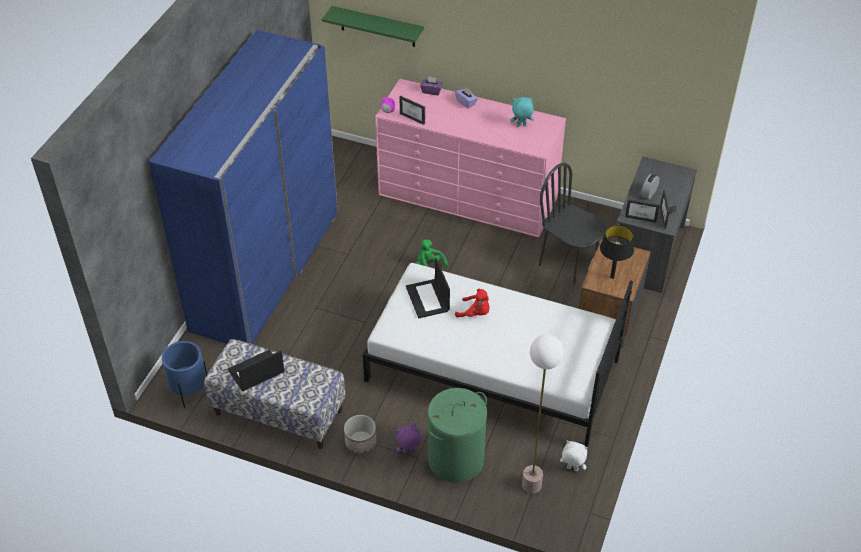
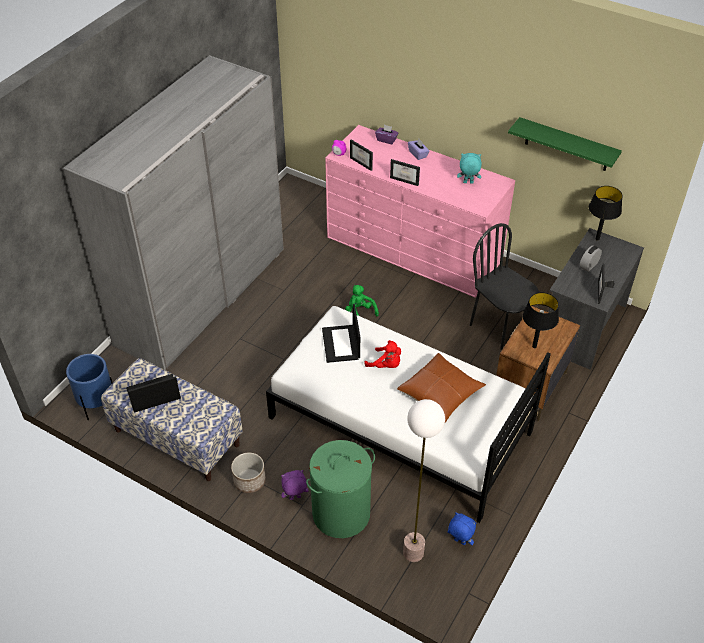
camera: 10 degrees right, 0 degrees up
(265, 270) = (201, 296): blue wardrobe -> grey wardrobe
(377, 27) = (340, 70): green shelf -> green shelf (567, 145)
(533, 333) = (440, 393): none -> brown pillow
(572, 469) = (459, 542): white plush toy -> blue plush toy
(641, 217) = (576, 288): picture frame -> picture frame (406, 180)
(651, 166) = (597, 239): none -> black table lamp

